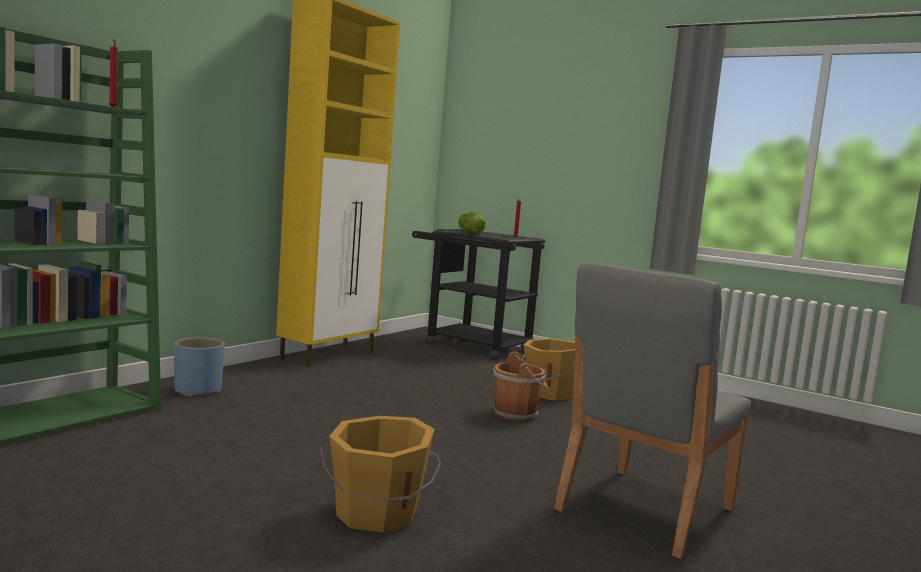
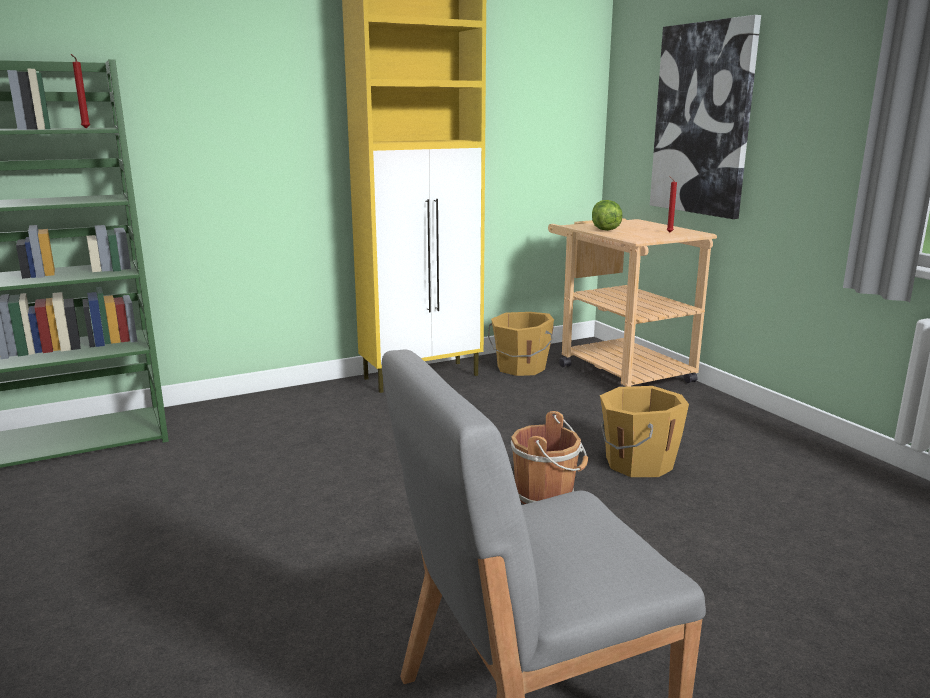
camera: 30 degrees right, 10 degrees up
(198, 390) = (232, 417): blue planter -> none
(376, 514) = (187, 632): orange bucket -> orange bucket (520, 368)
(470, 345) = (617, 370): black cart -> beige cart
(530, 159) = (702, 120): none -> picture

